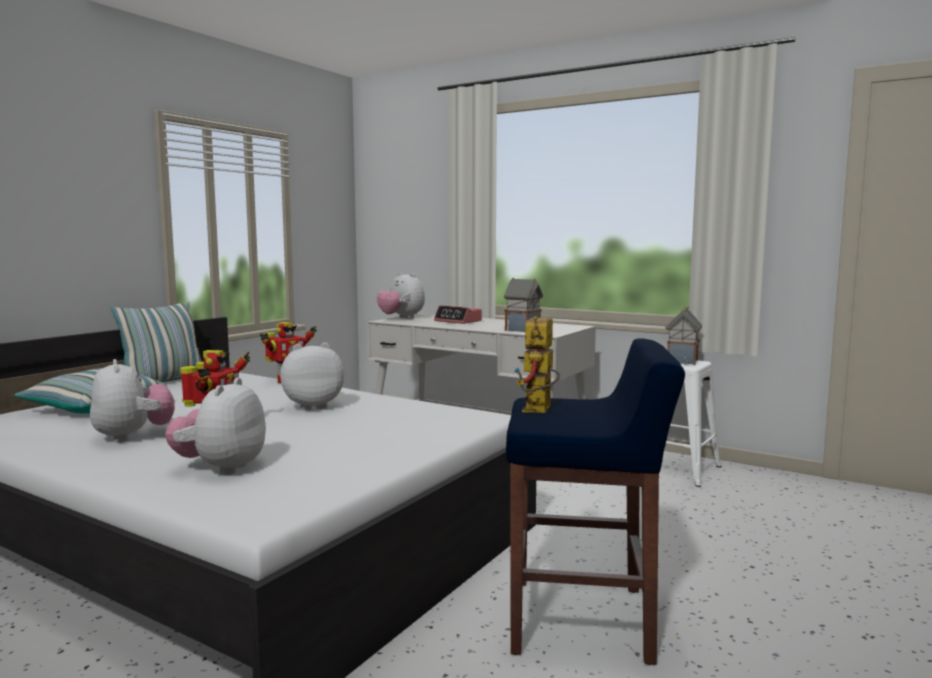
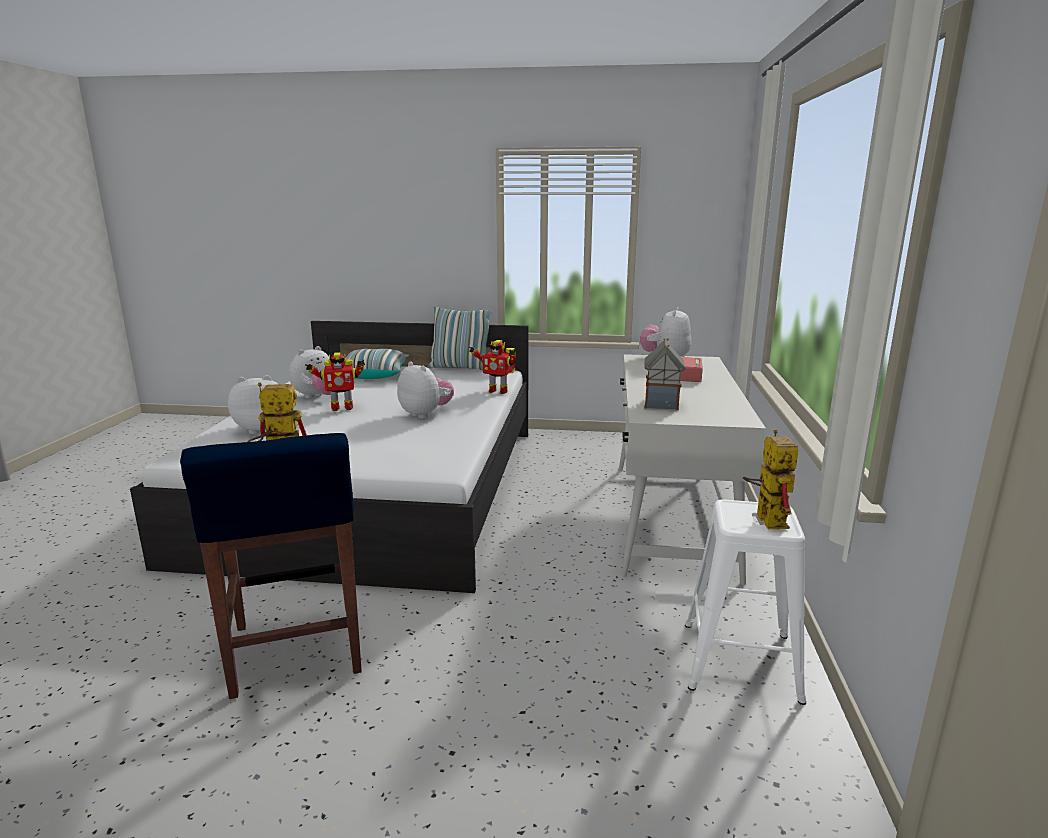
camera: 65 degrees right, 10 degrees up
(682, 361) = (765, 518): toy house -> toy robot

